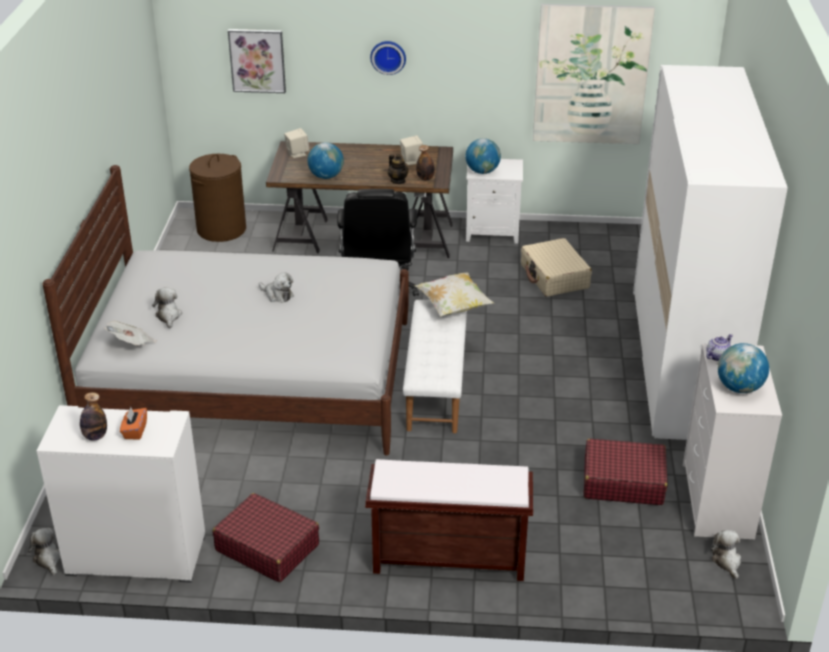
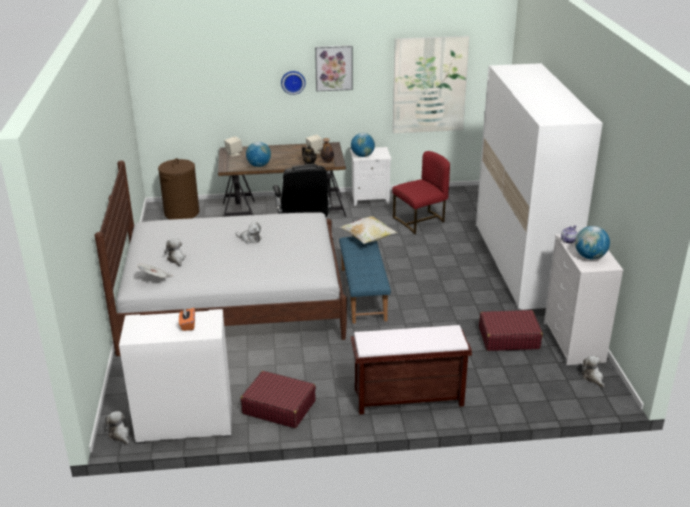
camera: 10 degrees left, 5 degrees down
(95, 436) = (159, 331): bottle -> none
(257, 60) = (201, 91): picture -> picture (334, 68)
(435, 386) = (362, 294): white bench -> blue bench
(554, 277) = (420, 221): beige suitcase -> red chair

